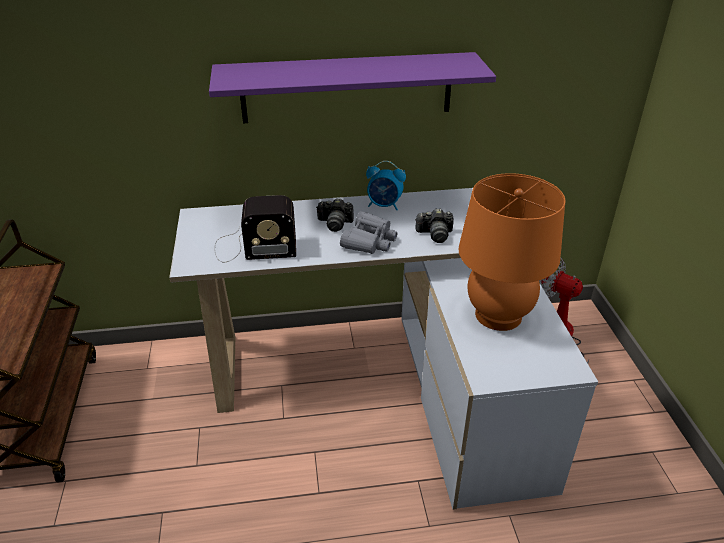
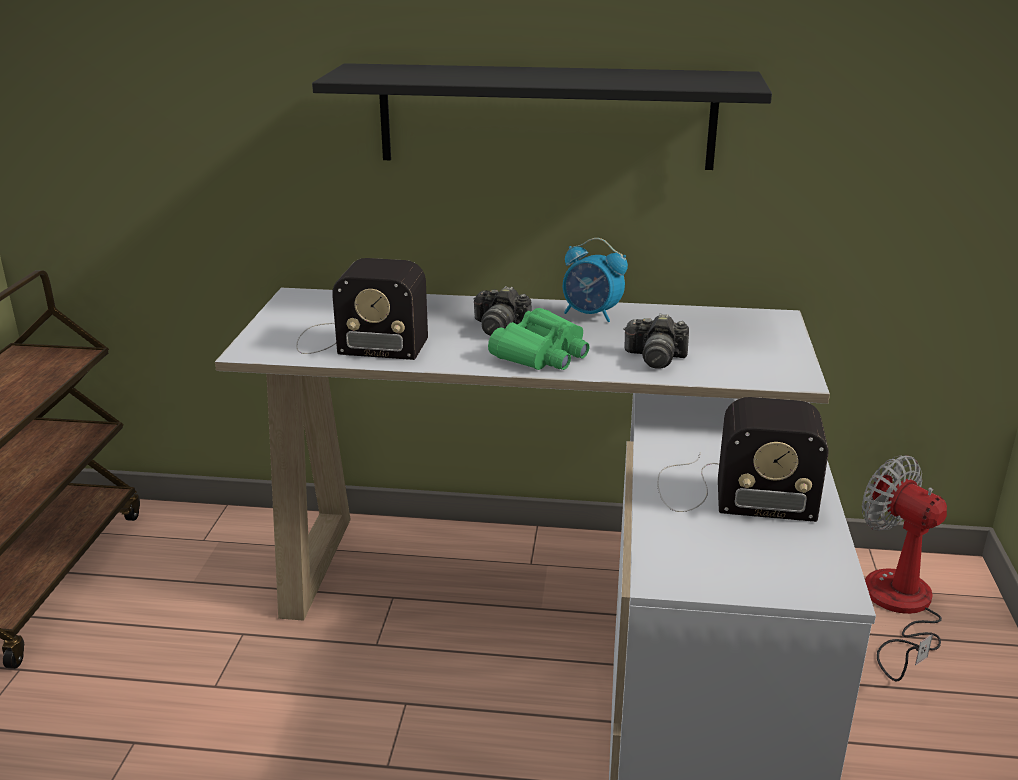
camera: 15 degrees right, 10 degrees down
(347, 88) = (546, 116): purple shelf -> black shelf
(369, 241) = (542, 354): grey binoculars -> green binoculars
(498, 315) = (729, 493): orange table lamp -> radio

